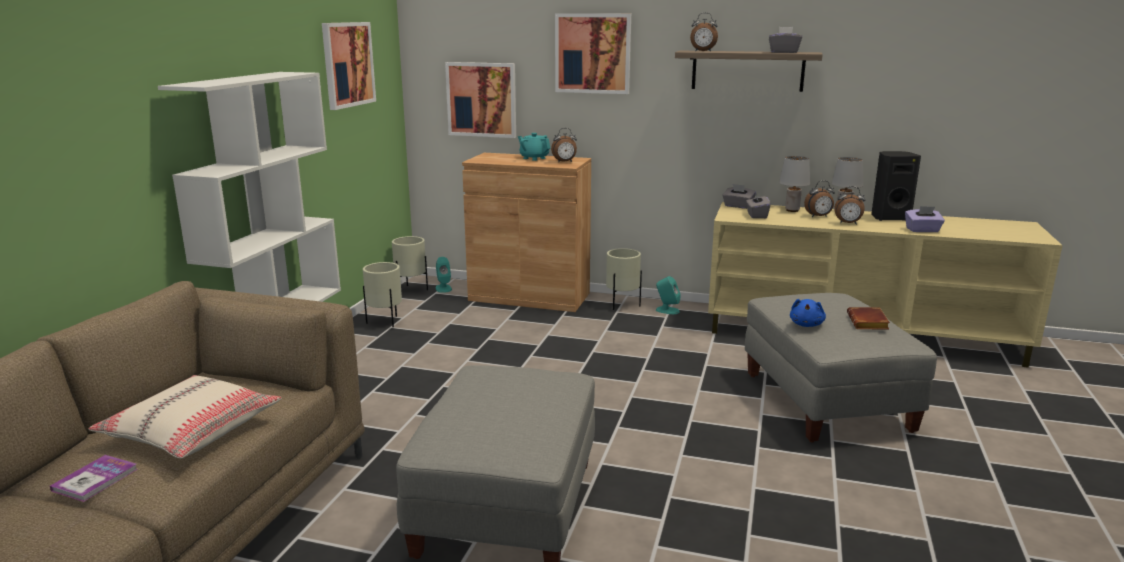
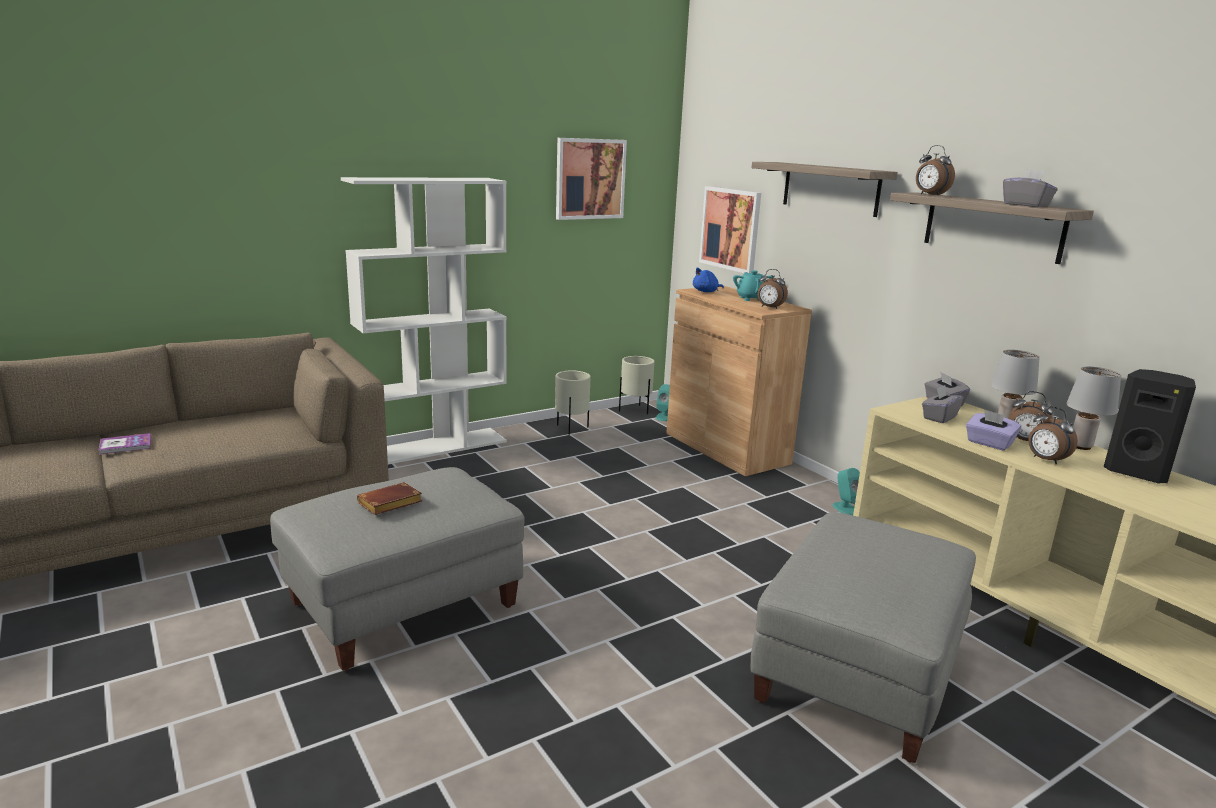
camera: 40 degrees right, 0 degrees up
(192, 430) = (213, 438): beige pillow -> none
(593, 53) = (830, 188): picture -> shelf
(622, 305) = (804, 487): beige planter -> none
(806, 324) = (821, 557): blue plush toy -> blue plush toy (706, 291)
(869, 323) = (898, 586): brown book -> brown book (389, 504)
(922, 230) = (1148, 501): purple tissue box -> purple tissue box (989, 443)

